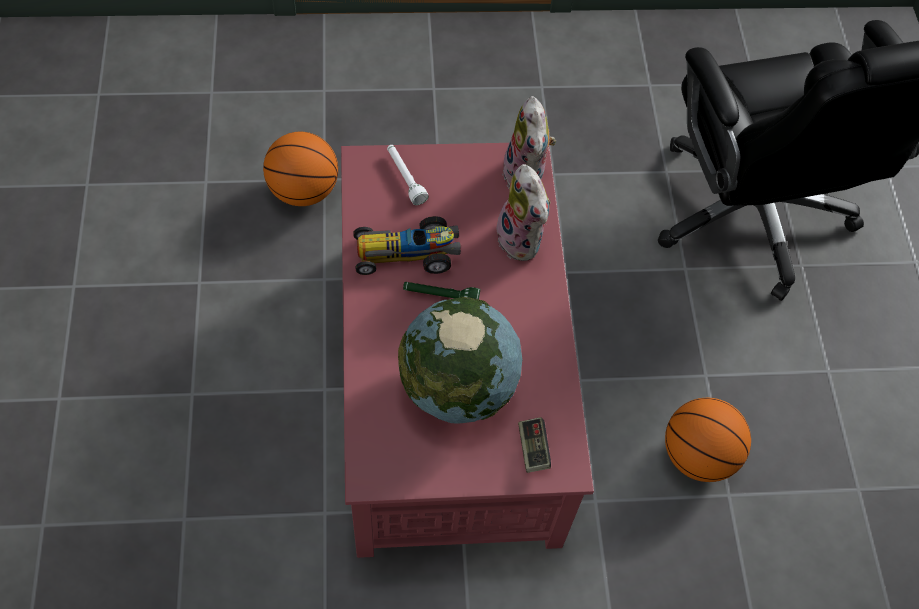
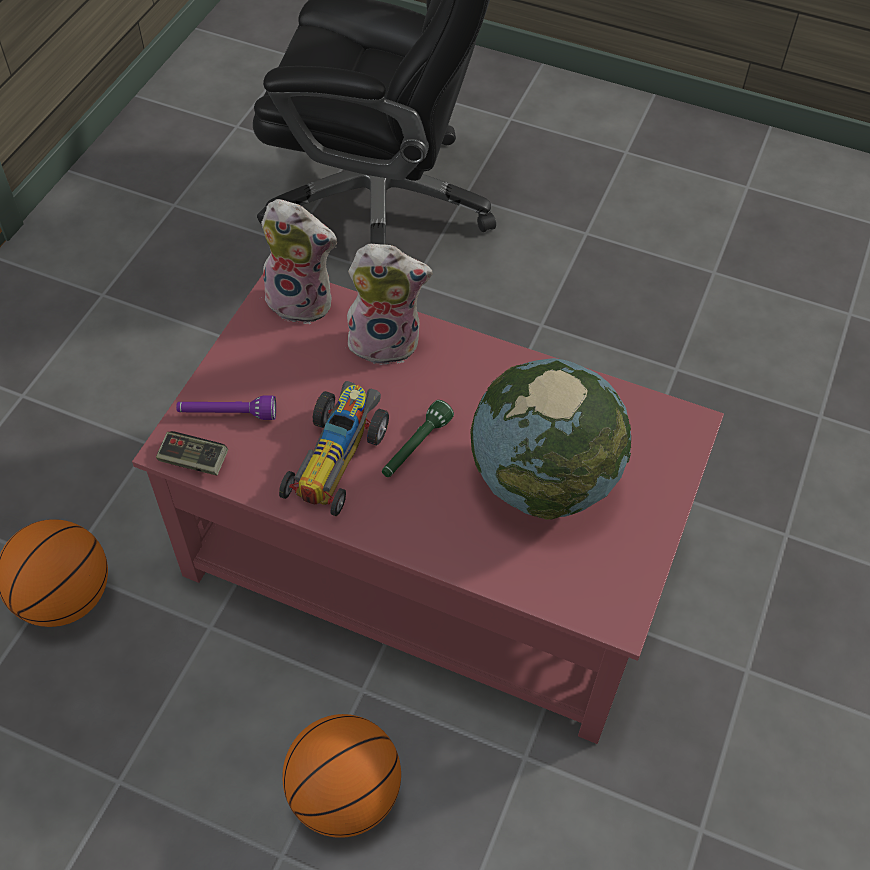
camera: 60 degrees left, 5 degrees down
(405, 178) = (227, 414): white flashlight -> purple flashlight
(533, 448) = (652, 443): game controller -> game controller (194, 460)
(698, 455) = (624, 372): basketball -> basketball (344, 794)

